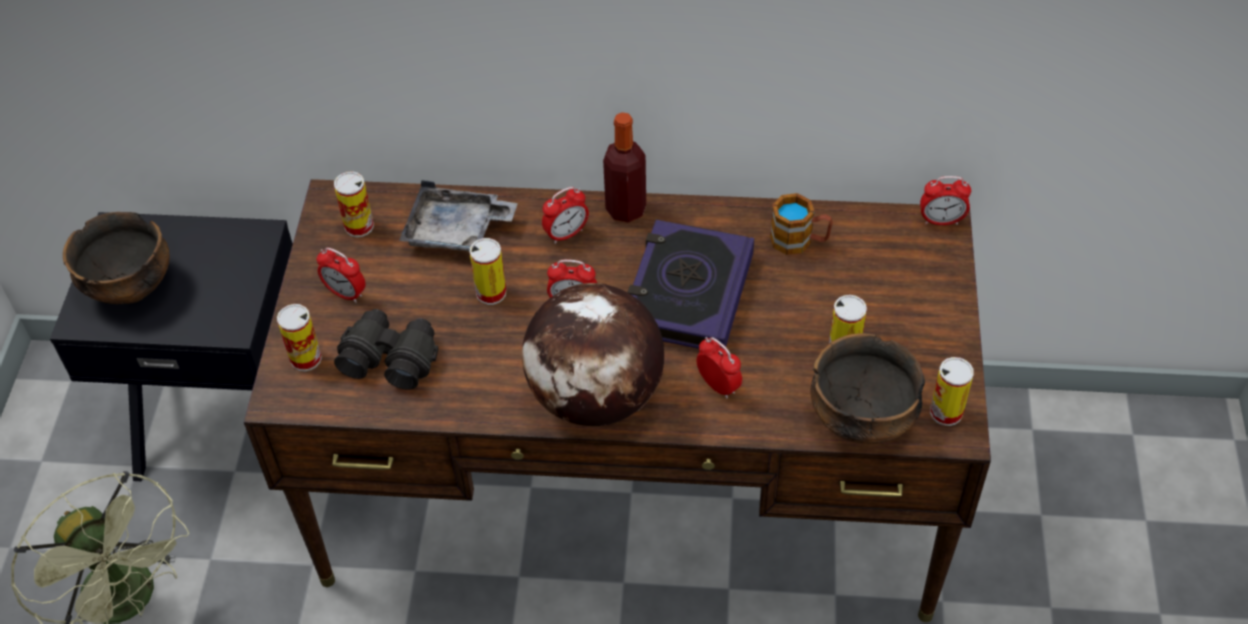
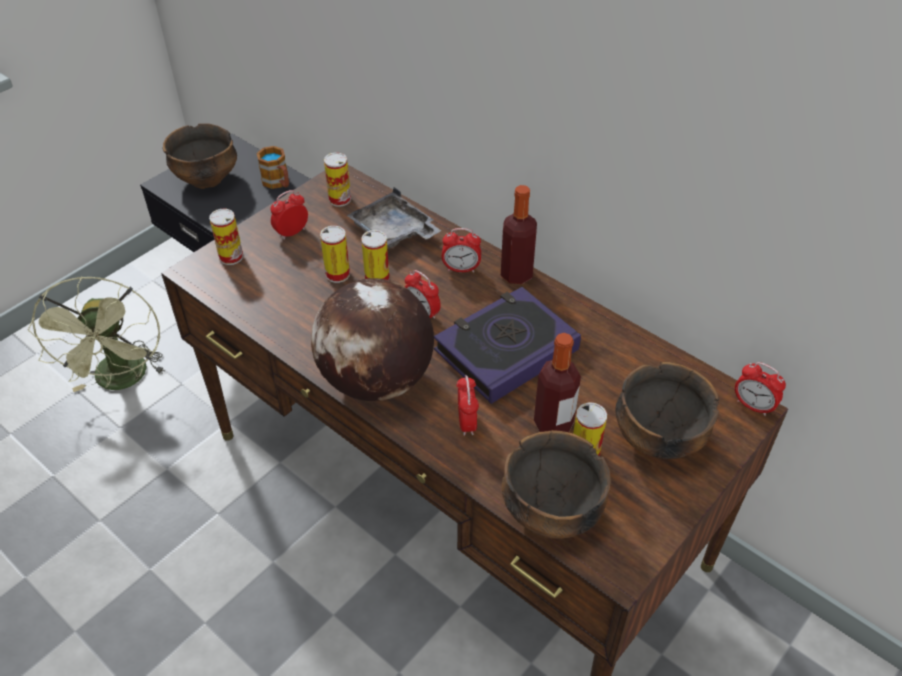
camera: 35 degrees right, 5 degrees down
(345, 293) = (292, 232): alarm clock -> alarm clock turned 75 degrees clockwise
(390, 357) = (278, 283): black binoculars -> none
(793, 338) = (553, 423): none -> bottle
(799, 241) = (623, 360): mug -> mug (278, 183)
(890, 298) = (657, 438): none -> bowl
(946, 412) = (624, 549): can -> can (337, 274)

